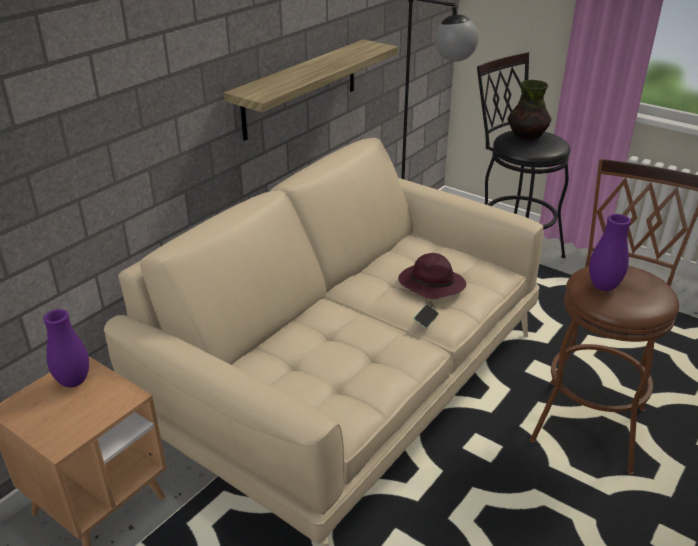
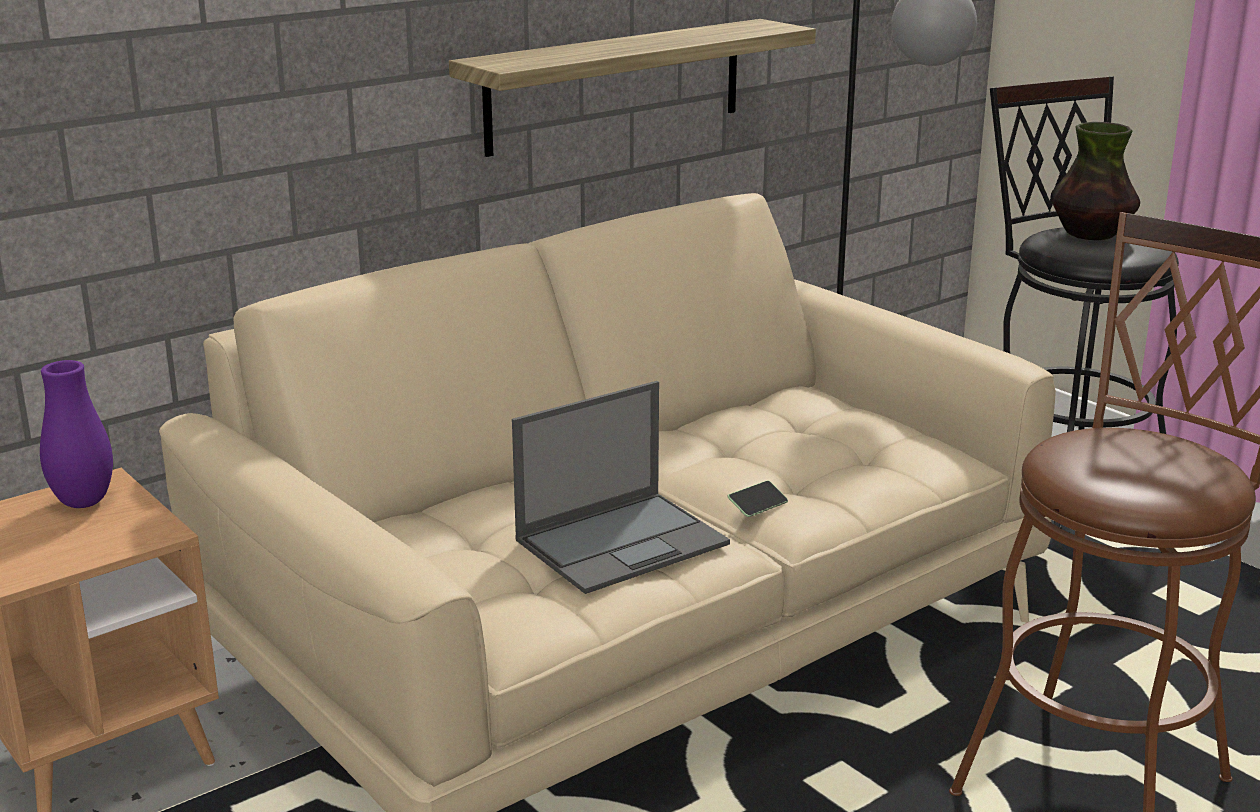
camera: 15 degrees right, 10 degrees down
(372, 354) = (623, 541): none -> laptop
(430, 284) = (797, 458): purple hat -> none
(603, 287) = (1093, 456): purple vase -> none

